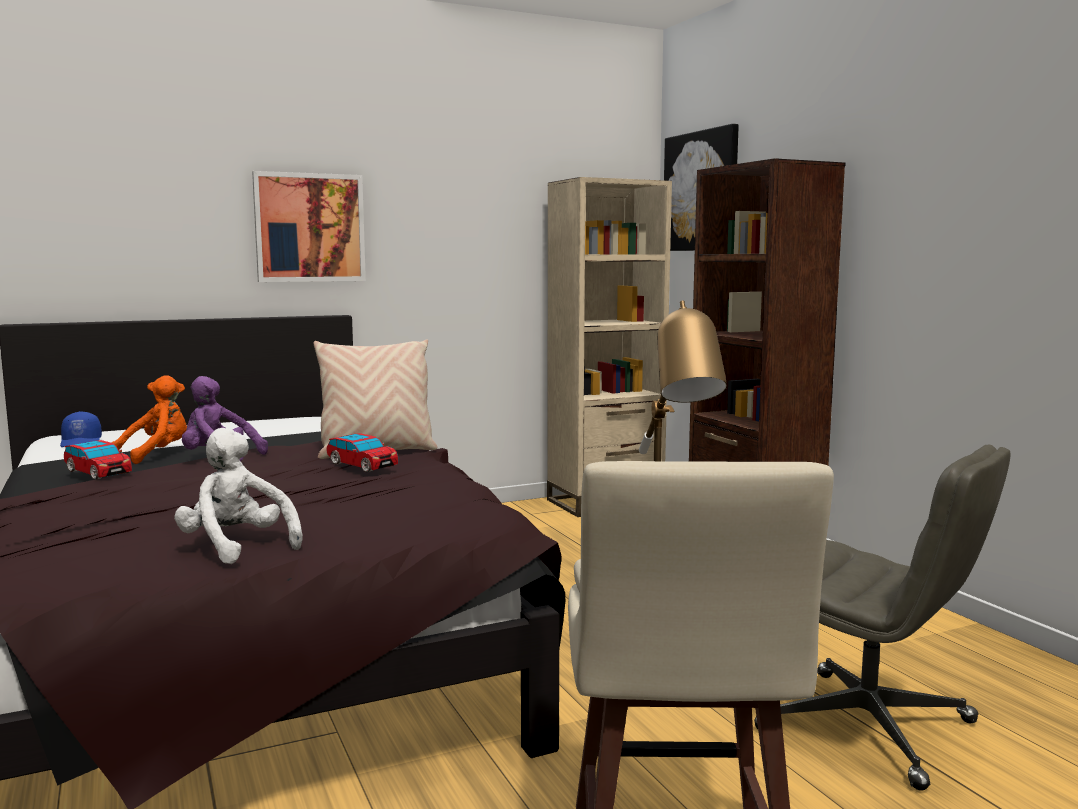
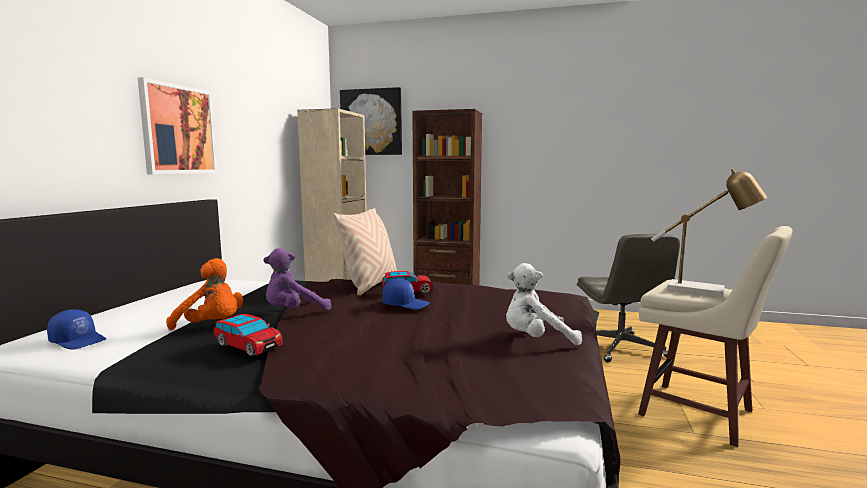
camera: 50 degrees left, 0 degrees up
(98, 472) = (248, 345): toy car -> toy car turned 45 degrees clockwise
(157, 454) = (212, 326): orange plush toy -> orange plush toy turned 120 degrees clockwise
(299, 476) = (405, 304): none -> blue cap
(870, 727) = (620, 348): grey office chair -> grey office chair turned 90 degrees clockwise

